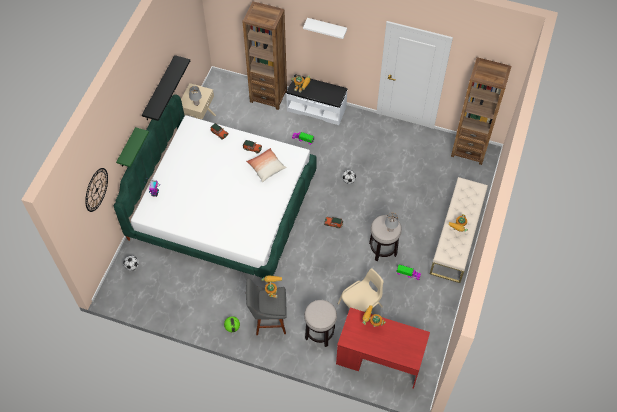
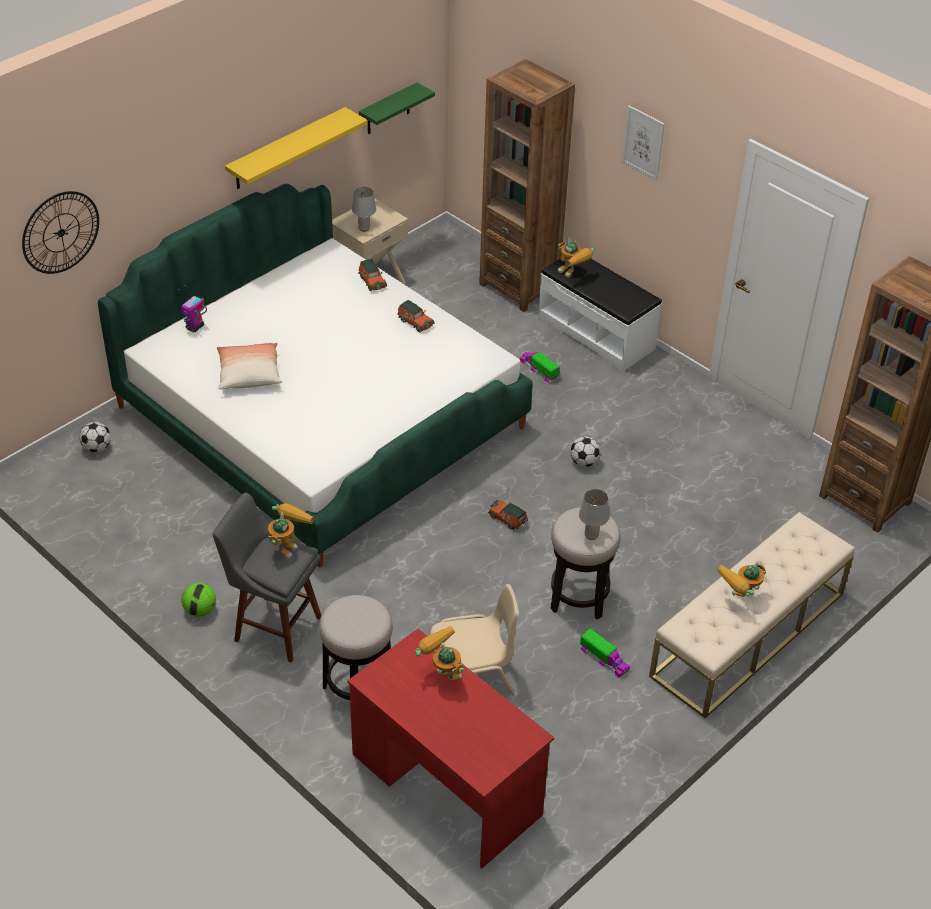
camera: 25 degrees right, 15 degrees down
(127, 149) = (167, 209): green shelf -> green shelf (388, 109)
(159, 89) = (287, 149): black shelf -> yellow shelf
(266, 167) = (419, 358): pillow -> pillow (249, 374)
(327, 28) = (643, 142): white shelf -> picture

